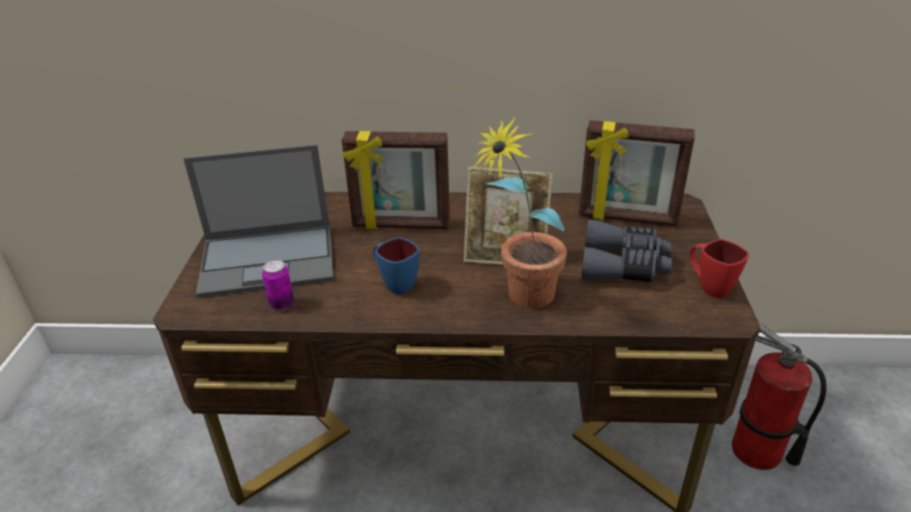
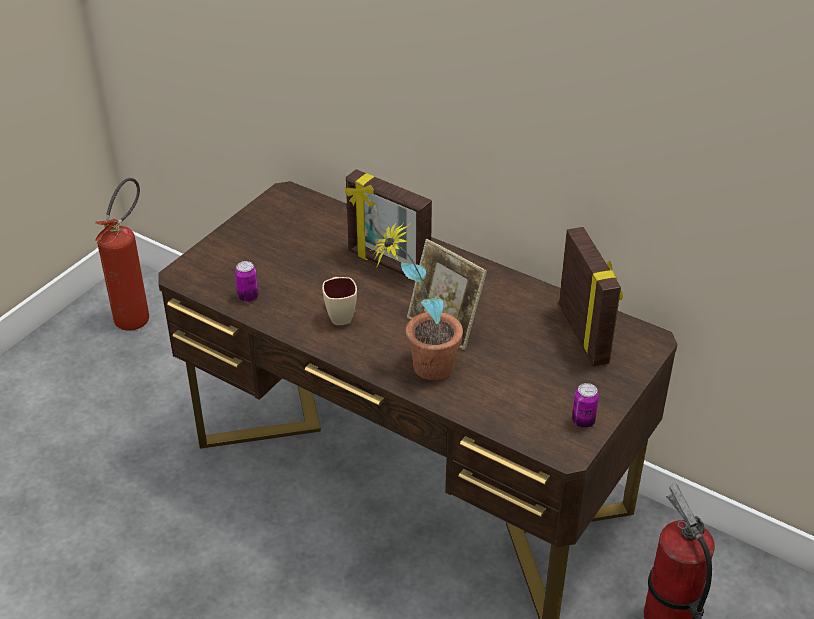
camera: 30 degrees right, 5 degrees up
(87, 402) = (137, 314): none -> fire extinguisher
(269, 259) = (266, 255): laptop -> none
(395, 284) = (339, 314): blue mug -> beige mug
(623, 266) = (532, 374): grey binoculars -> none
(627, 218) = (584, 334): picture frame -> picture frame turned 150 degrees counterclockwise
(709, 286) = (583, 421): red mug -> can

